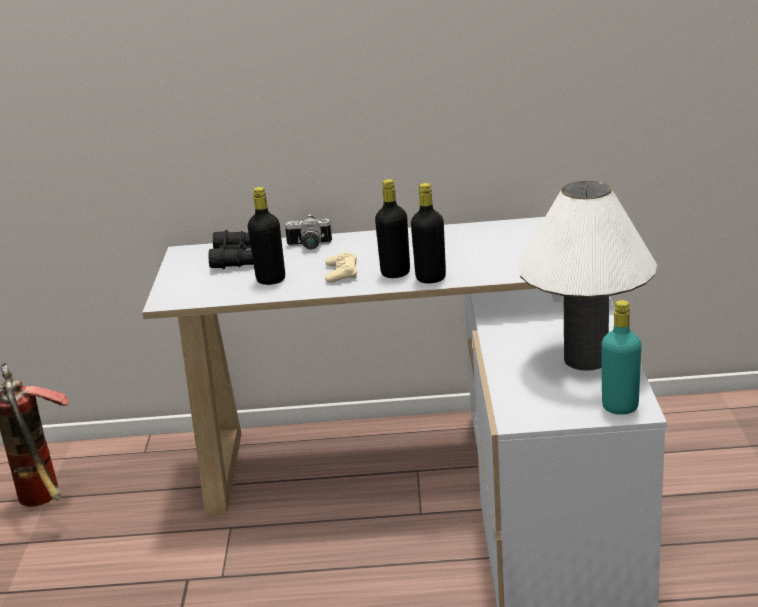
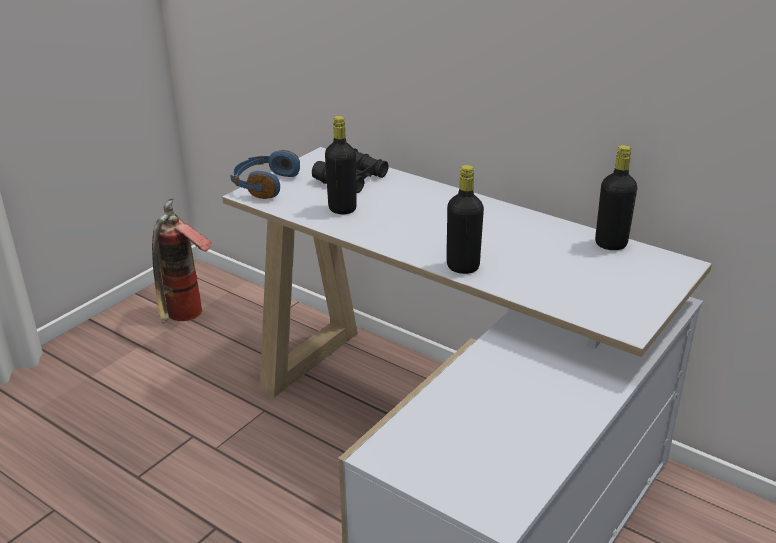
camera: 35 degrees right, 5 degrees up
(168, 290) = (264, 185): none -> blue headphones
(309, 246) = (414, 190): camera -> none
(341, 273) = (401, 227): beige game controller -> none
(395, 273) = (442, 247): black bottle -> black bottle (610, 244)
(586, 359) = (529, 426): white table lamp -> none
(620, 407) = (488, 501): turquoise bottle -> none

